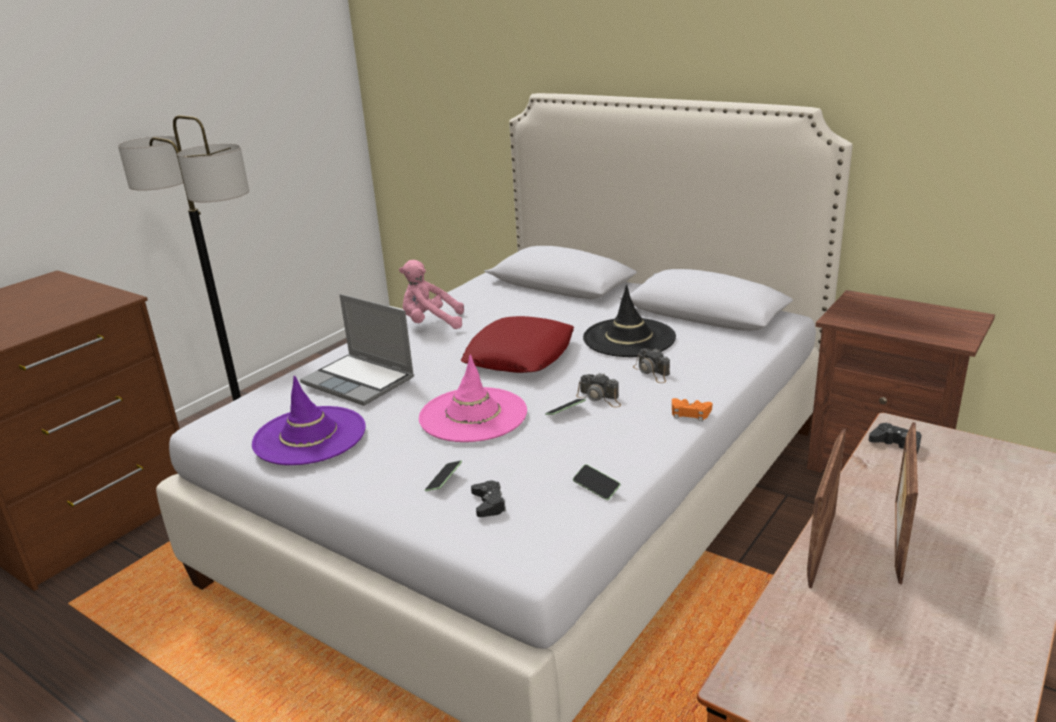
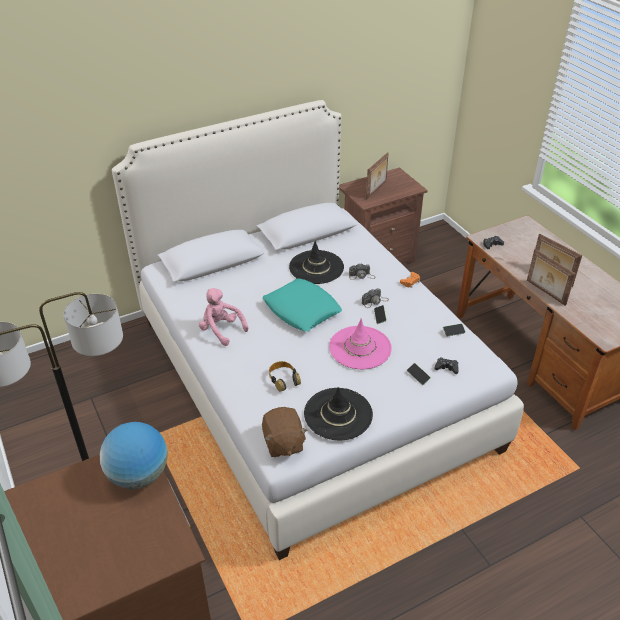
camera: 65 degrees left, 15 degrees up
(81, 309) = (139, 475): none -> globe
(239, 417) = (283, 443): none -> brown plush toy
(309, 436) = (338, 414): purple hat -> black hat
(360, 381) = (283, 379): laptop -> headphones
(431, 324) = (221, 330): pink plush toy -> pink plush toy turned 105 degrees clockwise
(520, 355) = (301, 310): red pillow -> turquoise pillow
(889, 316) = (376, 190): none -> picture frame

